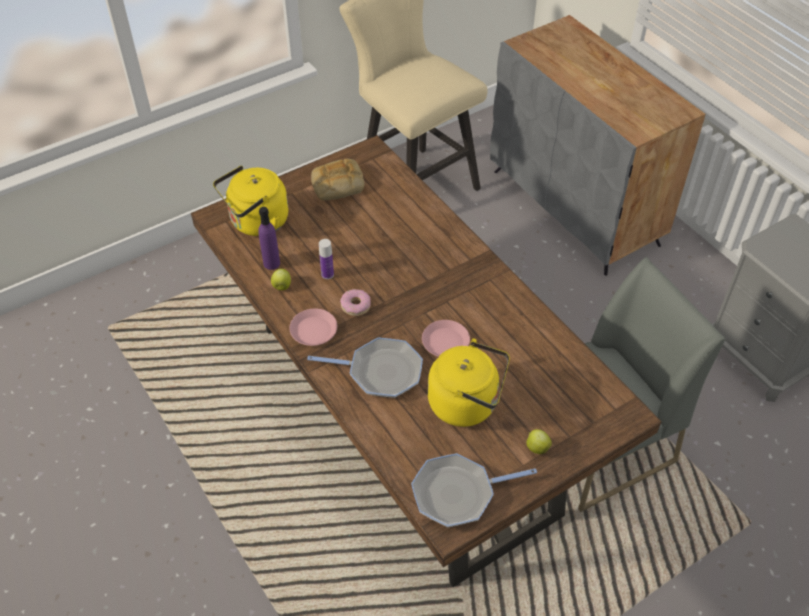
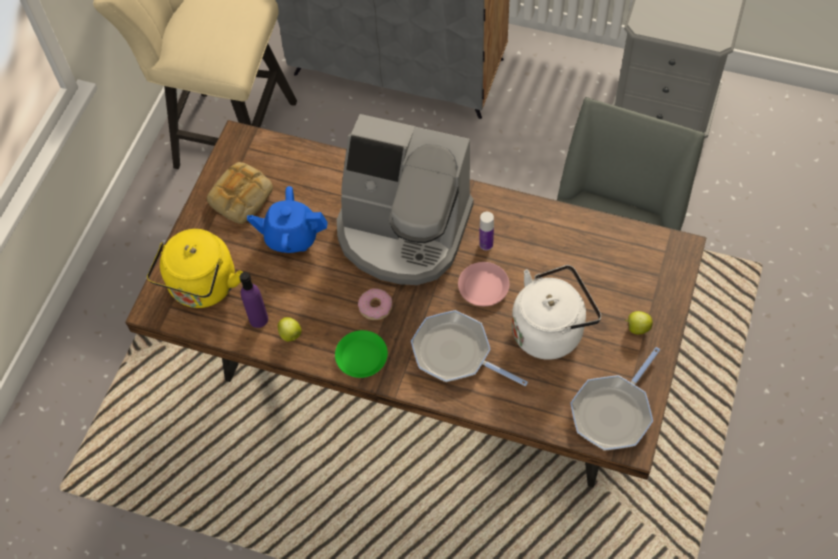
camera: 35 degrees left, 10 degrees up
(313, 330) = (361, 356): pink plate -> green plate
(327, 274) = (321, 294): bottle -> bottle (486, 244)
(345, 227) = (291, 237): none -> blue teapot
(380, 372) = (456, 353): frying pan -> frying pan turned 120 degrees counterclockwise
(424, 270) = (403, 231): none -> coffee machine
(467, 403) = (551, 329): yellow kettle -> white kettle

